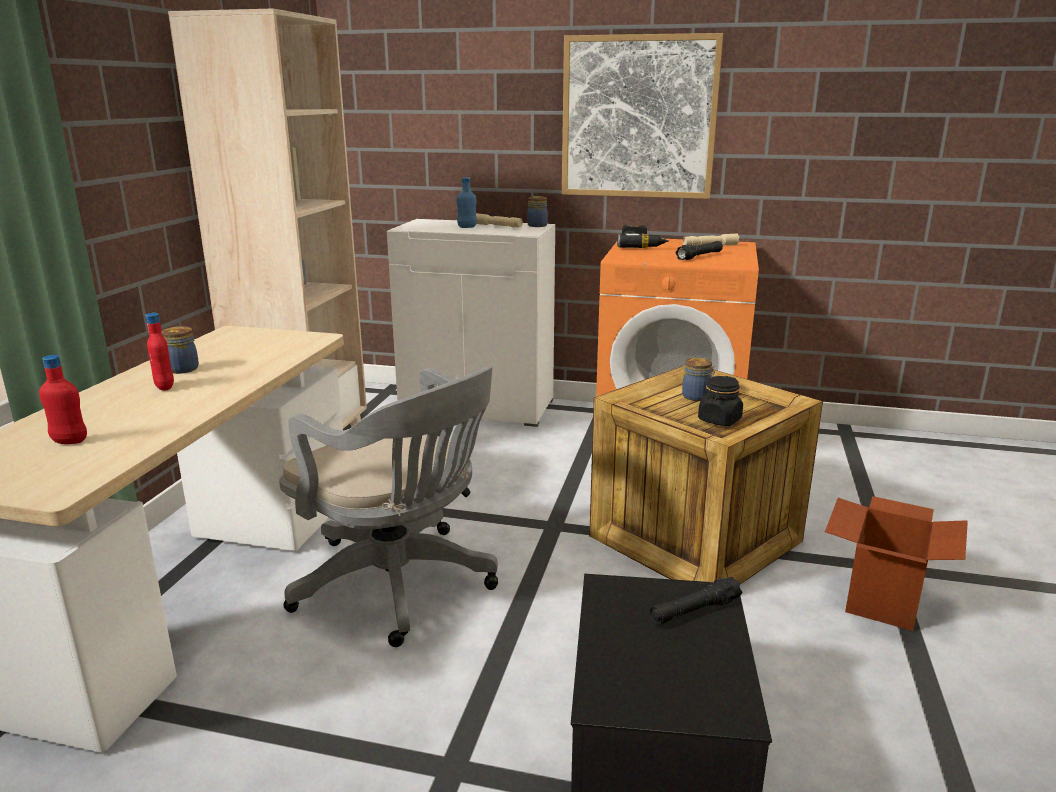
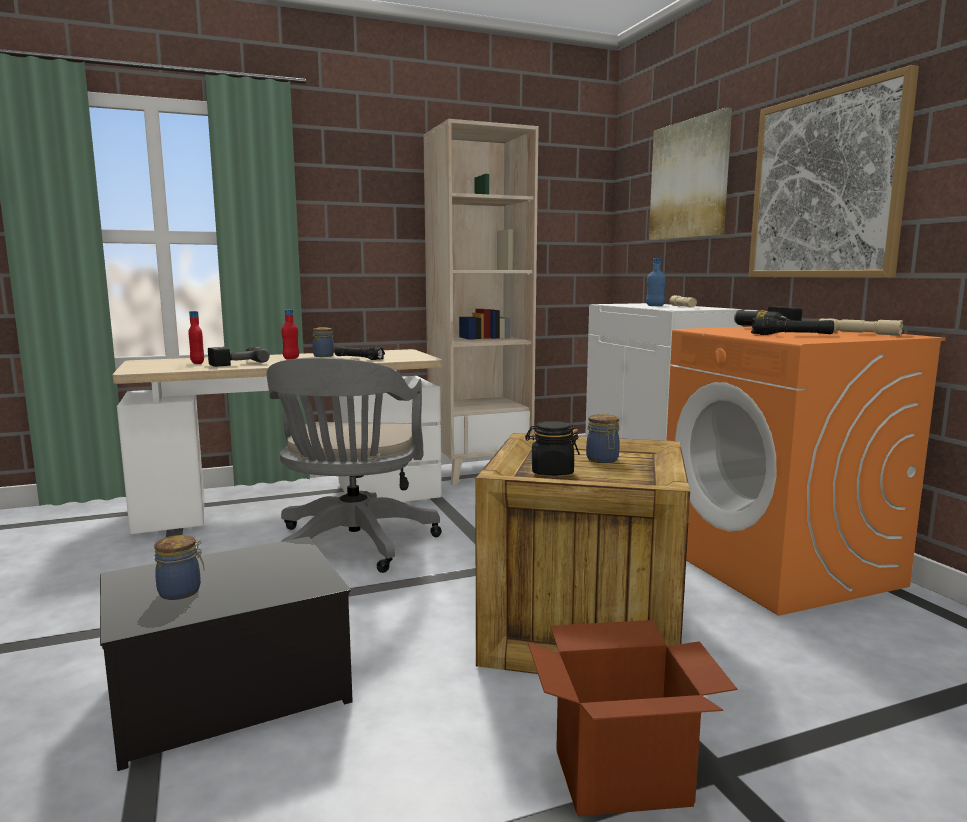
camera: 55 degrees right, 10 degrees down
(137, 420) = (237, 363): none -> power drill
(462, 89) = (689, 179): none -> picture
(537, 225) = (718, 308): jar -> jar (182, 592)
(694, 611) = (283, 581): black flashlight -> black flashlight (359, 358)

